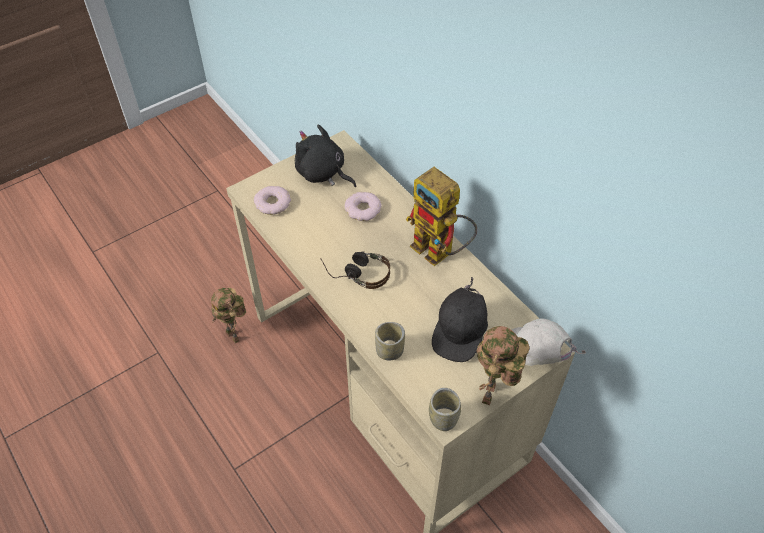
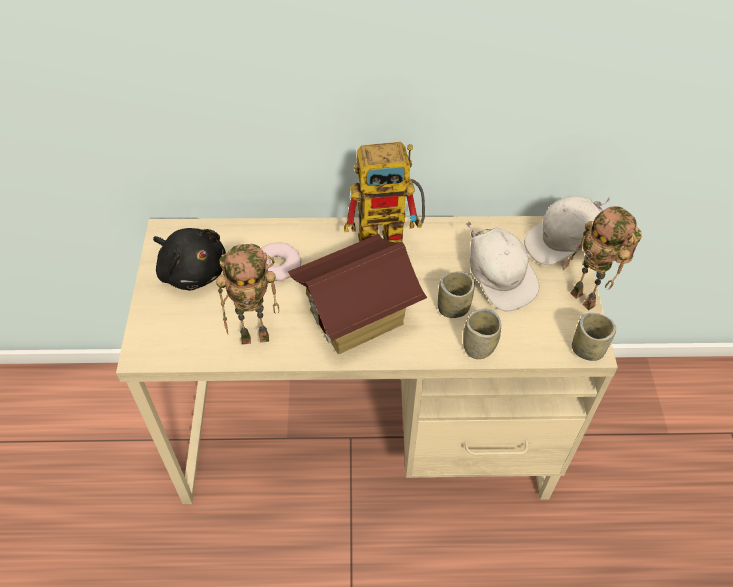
camera: 55 degrees left, 0 degrees up
(235, 336) = (185, 542): toy robot -> toy robot (257, 335)
(272, 203) = (188, 339): donut -> none
(323, 173) = (192, 270): black plush toy -> black plush toy turned 120 degrees counterclockwise
(356, 272) = (357, 318): headphones -> toy house
(410, 319) = (453, 308): none -> cup
(460, 333) = (499, 279): black cap -> white cap

